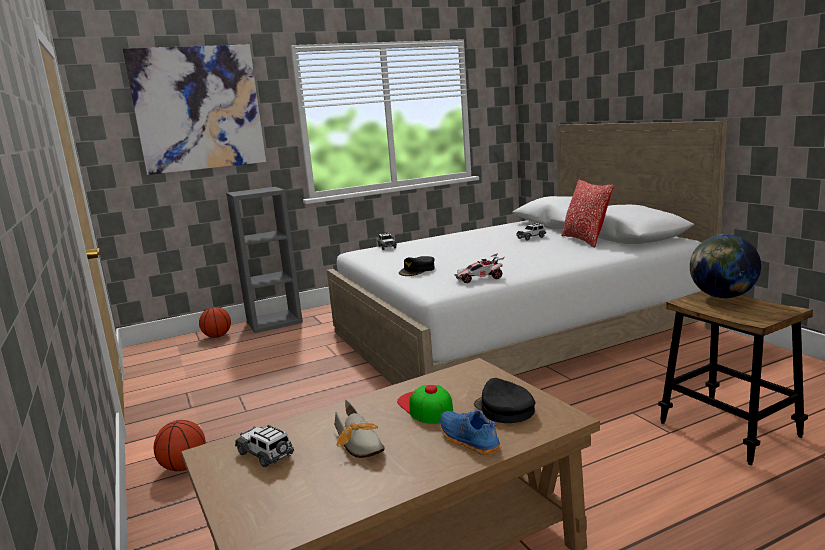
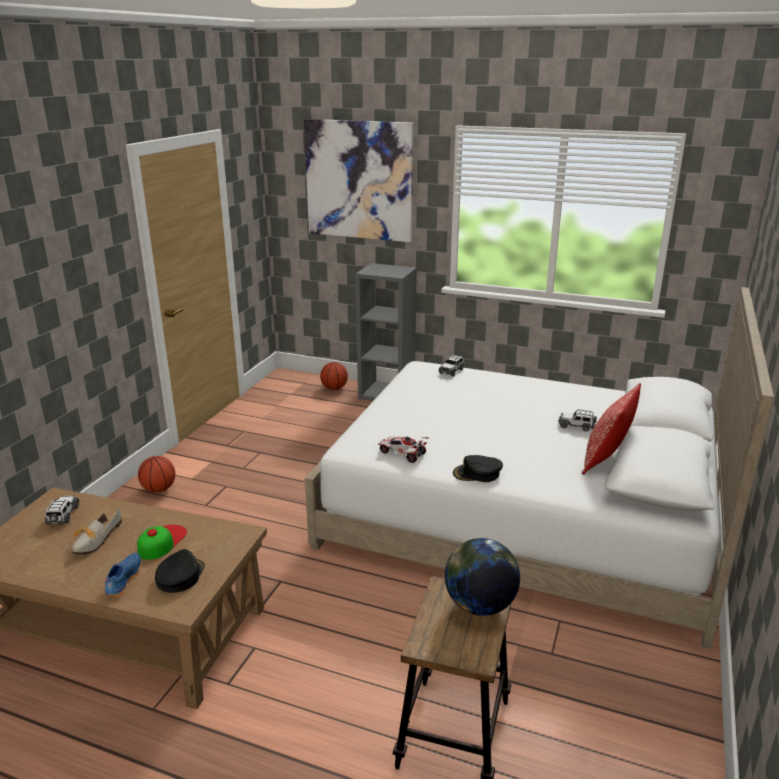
camera: 45 degrees right, 10 degrees up
(417, 270) = (395, 416): black cap -> black cap (477, 473)

